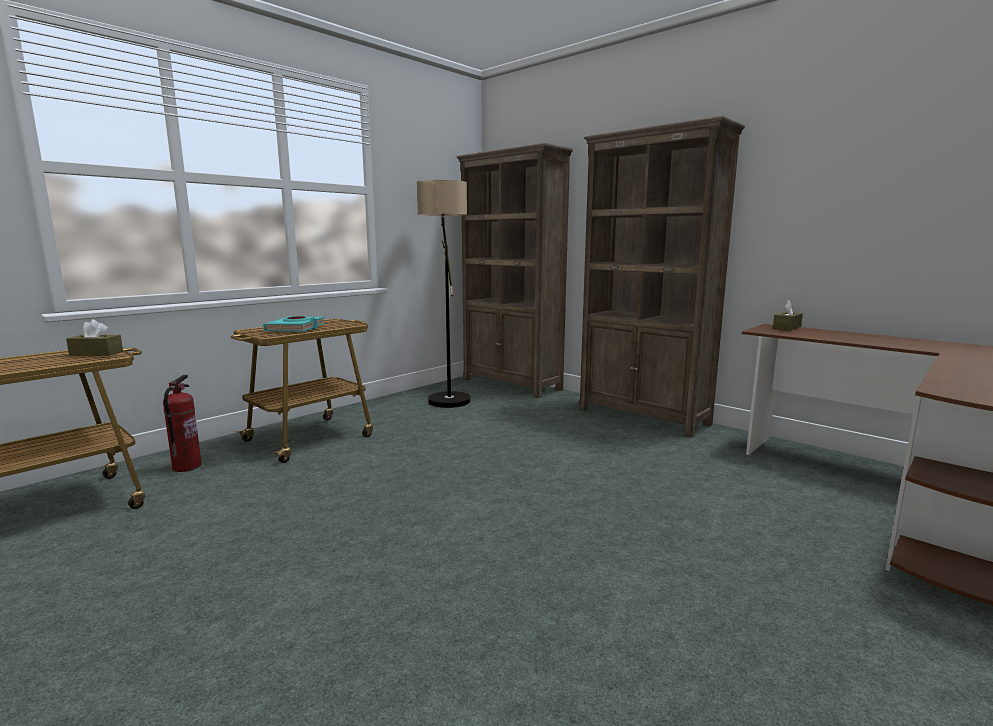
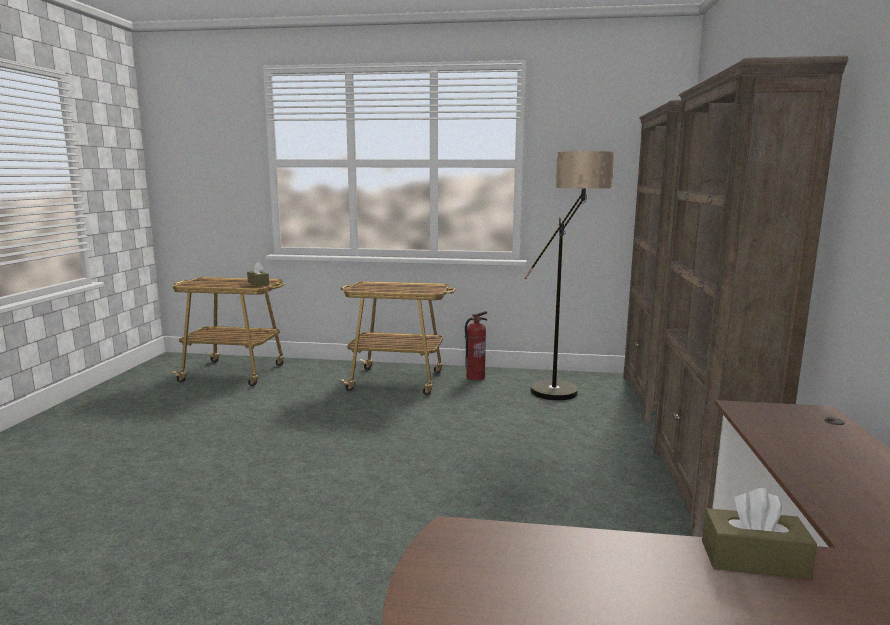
camera: 55 degrees right, 0 degrees up
(186, 466) = (312, 373): fire extinguisher -> fire extinguisher (475, 377)
(296, 328) = (389, 287): turquoise book -> none
(786, 327) = (817, 420): brown tissue box -> brown tissue box (753, 559)

